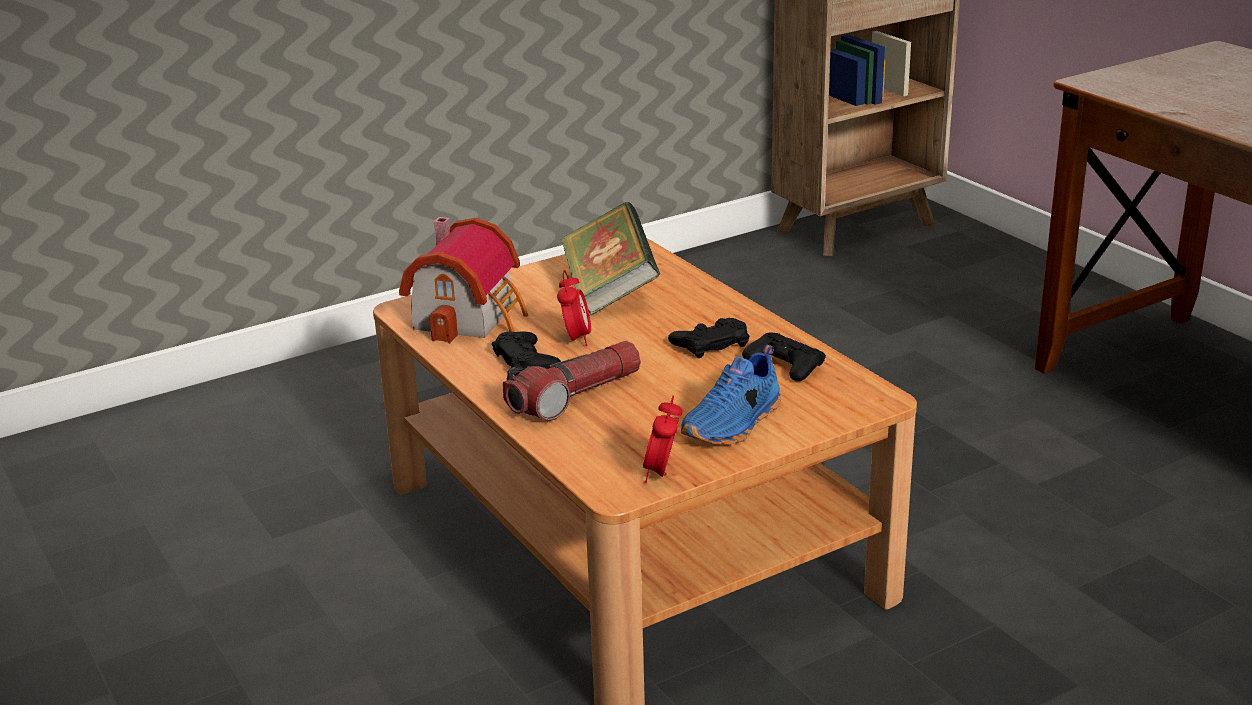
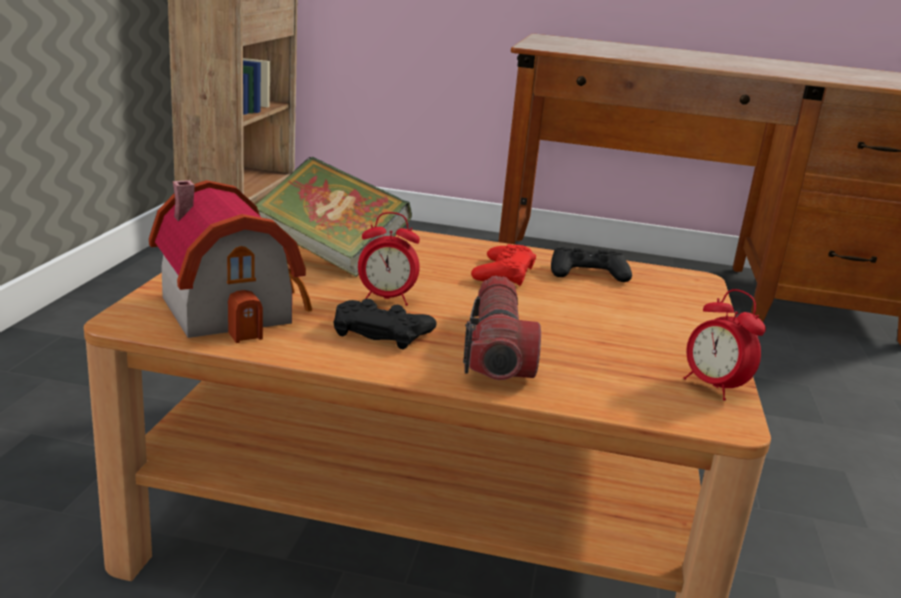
camera: 50 degrees left, 5 degrees down
(576, 339) = (386, 299): alarm clock -> alarm clock turned 135 degrees clockwise
(710, 344) = (503, 273): black game controller -> red game controller
(734, 424) = (661, 327): blue shoe -> none

